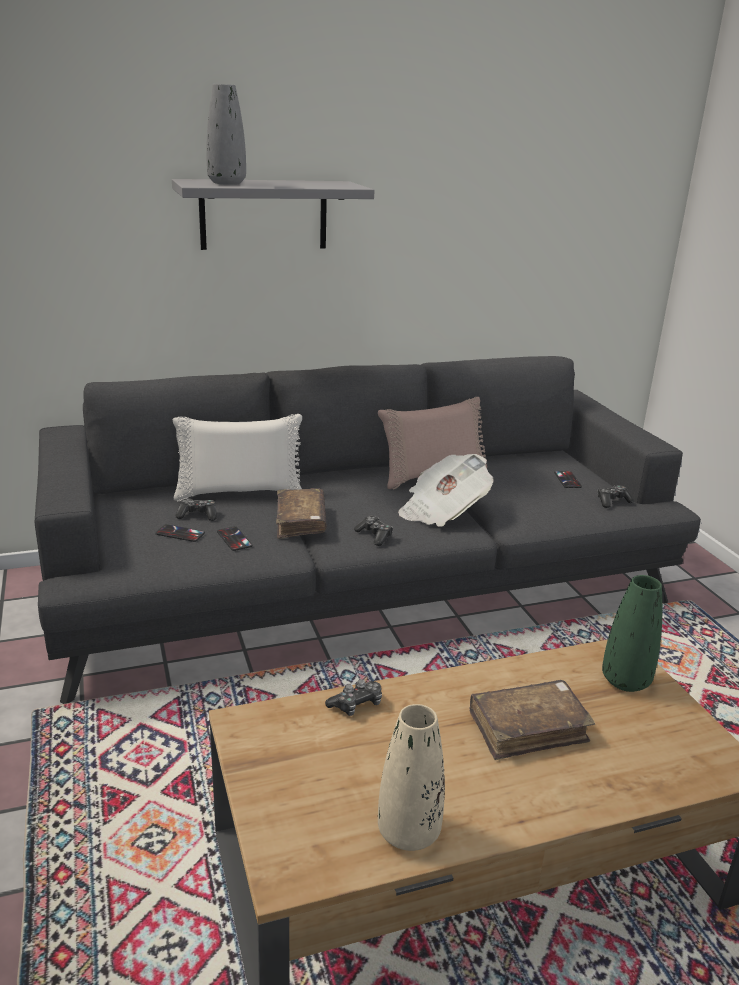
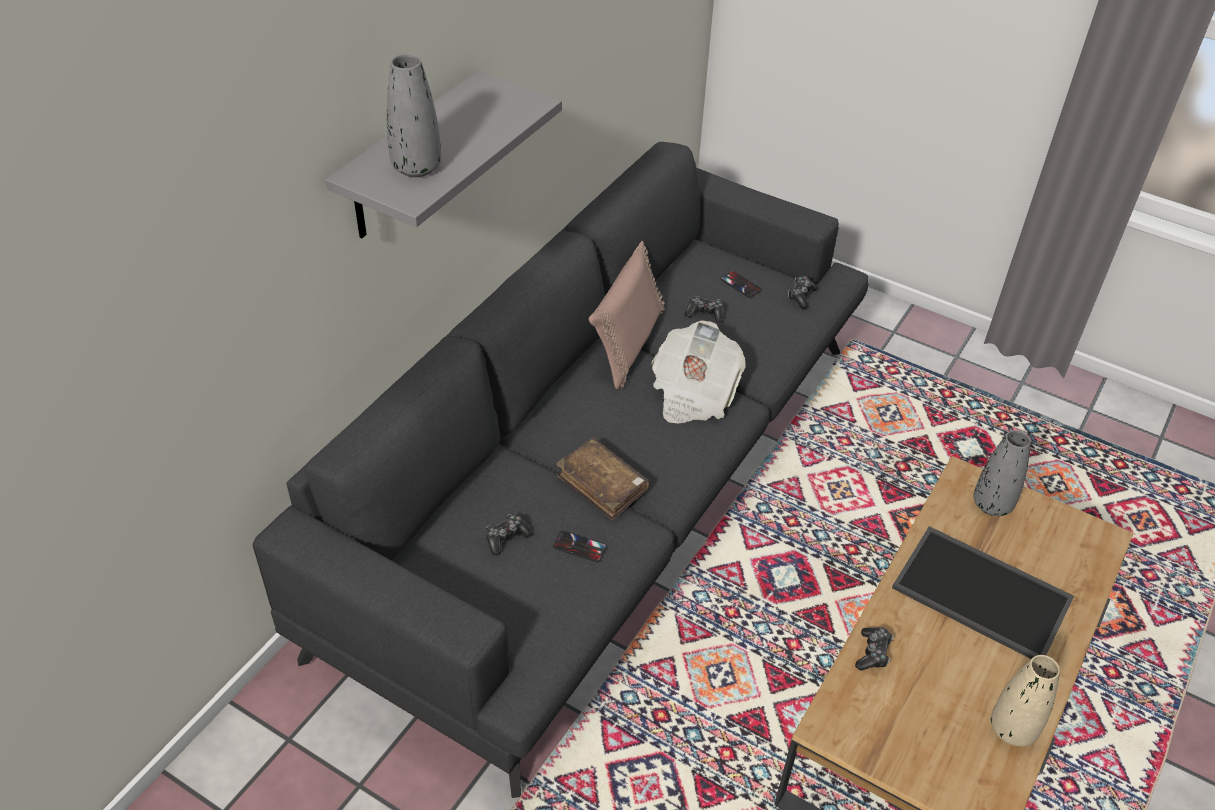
camera: 40 degrees left, 20 degrees up
(180, 533) = (525, 573): phone -> none
(239, 493) = (499, 482): white pillow -> none
(374, 536) = (679, 462): game controller -> game controller (705, 314)
(528, 728) = (984, 592): brown book -> tray
(625, 681) = (992, 505): green vase -> grey vase

